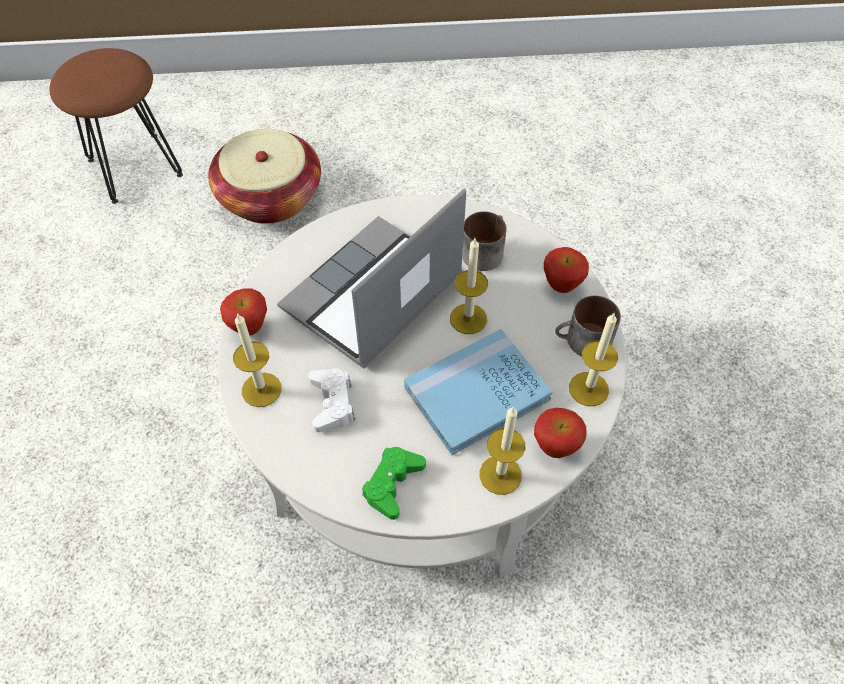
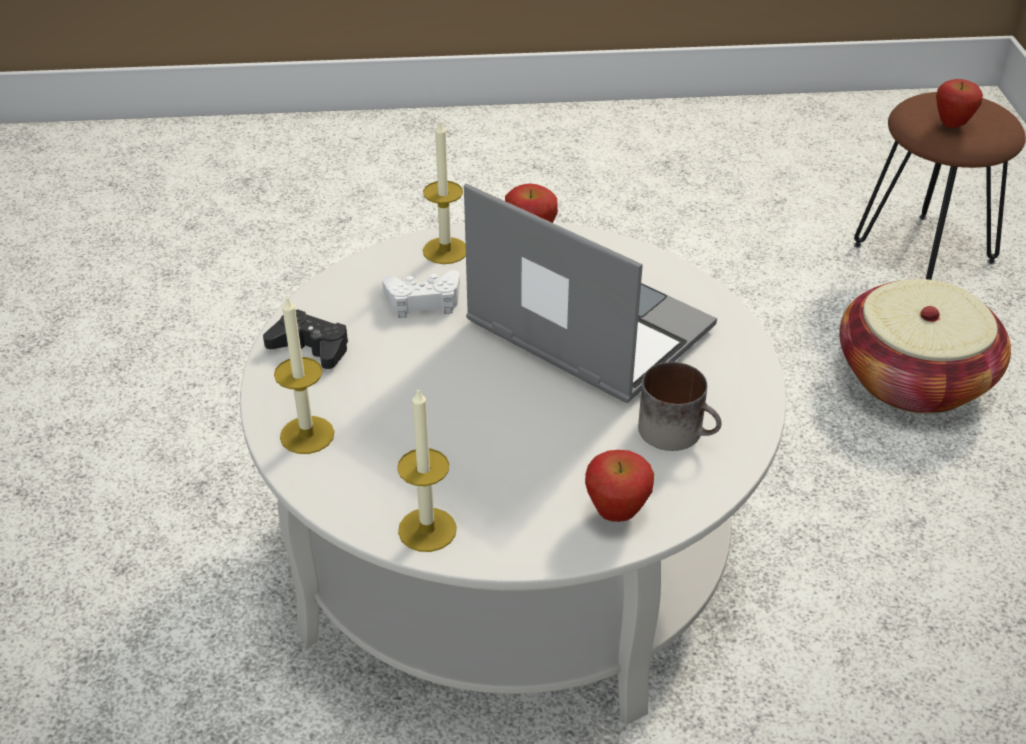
camera: 90 degrees right, 15 degrees down
(392, 484) = (310, 347): green game controller -> black game controller
(468, 319) = (550, 412): candle -> none
(477, 393) = (427, 418): blue book -> none
(555, 448) = (337, 487): apple -> apple (952, 125)
(583, 342) = (510, 530): mug -> none

